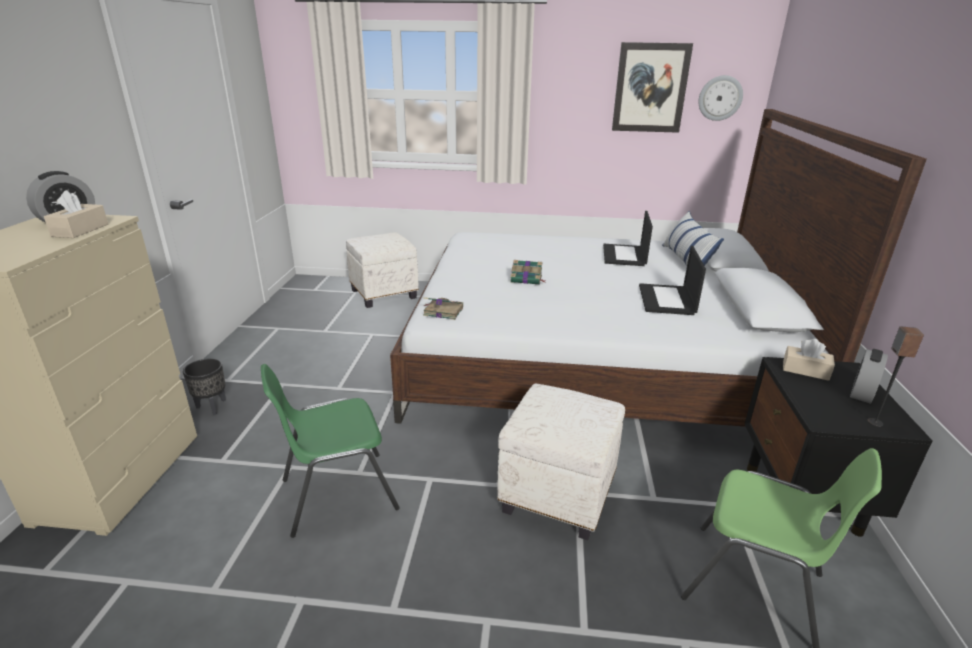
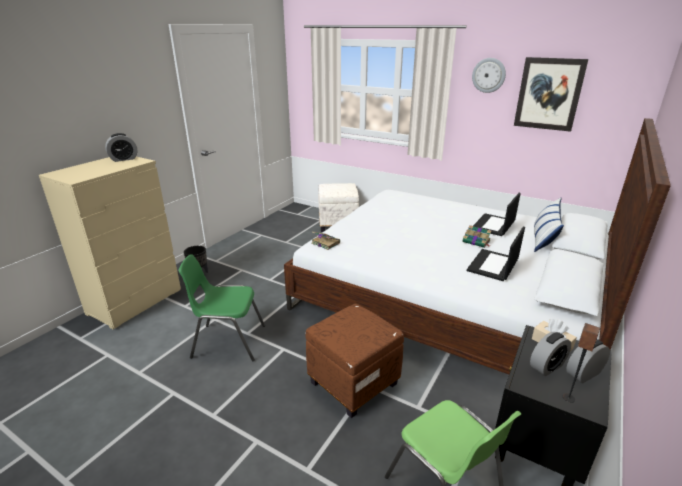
camera: 25 degrees right, 0 degrees up
(80, 230) = (122, 166): beige tissue box -> none
(527, 279) = (401, 231): book -> book (476, 242)
(558, 496) = (353, 384): white ottoman -> brown ottoman
(720, 98) = (611, 105): wall clock -> wall clock (488, 75)
(825, 396) = (547, 366): none -> alarm clock

